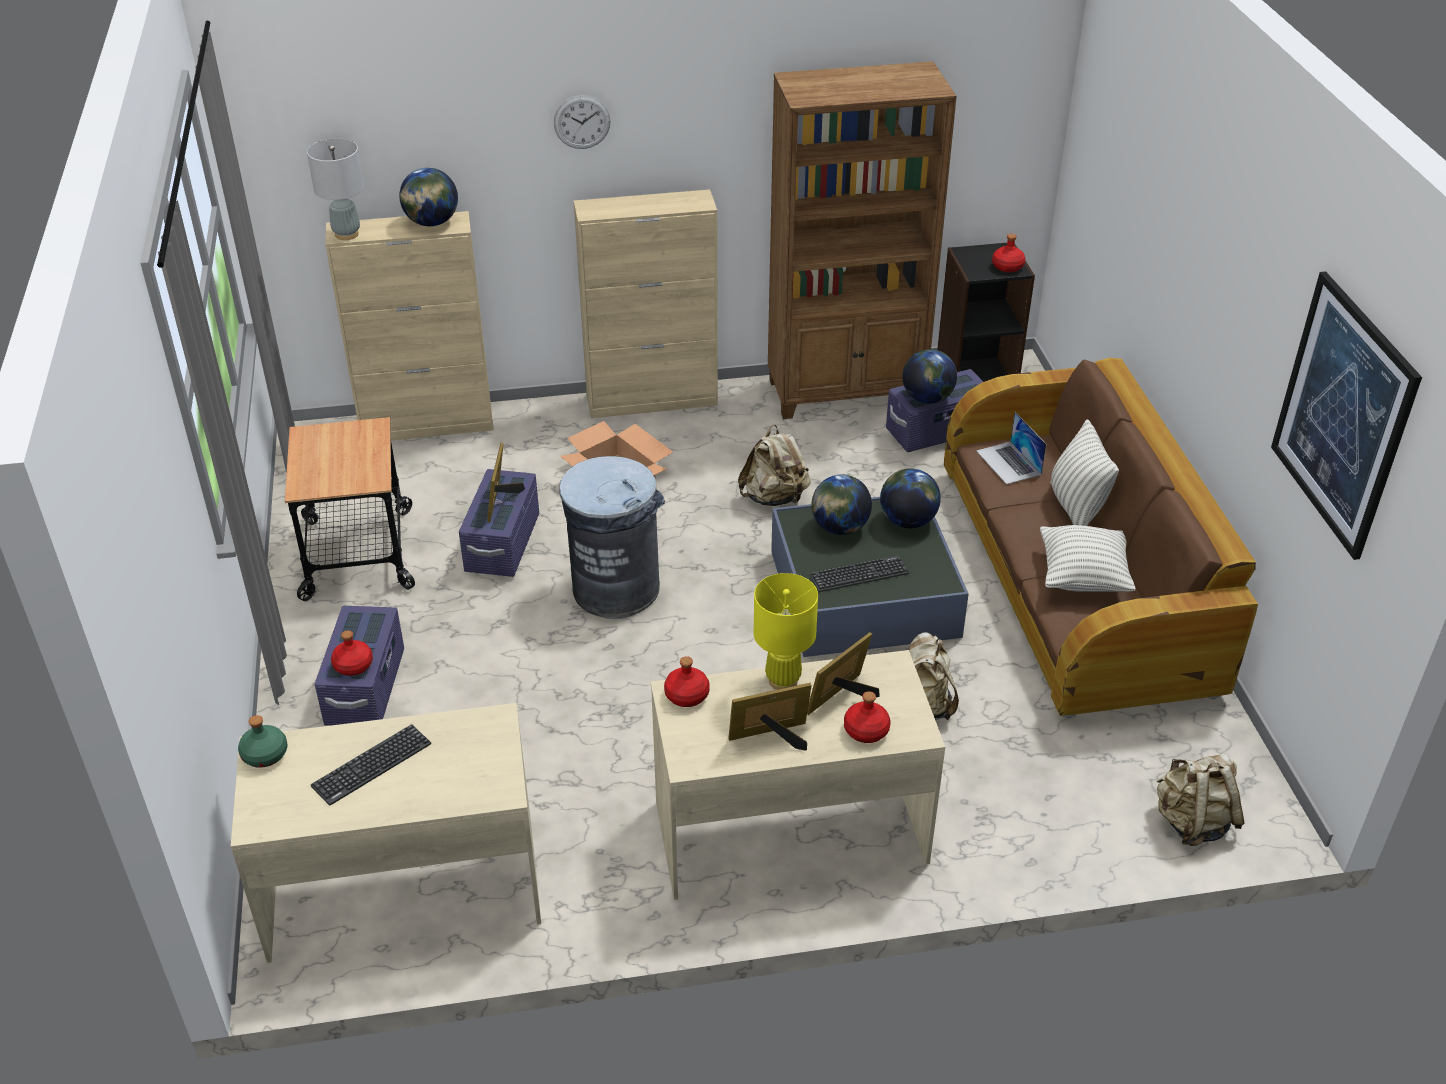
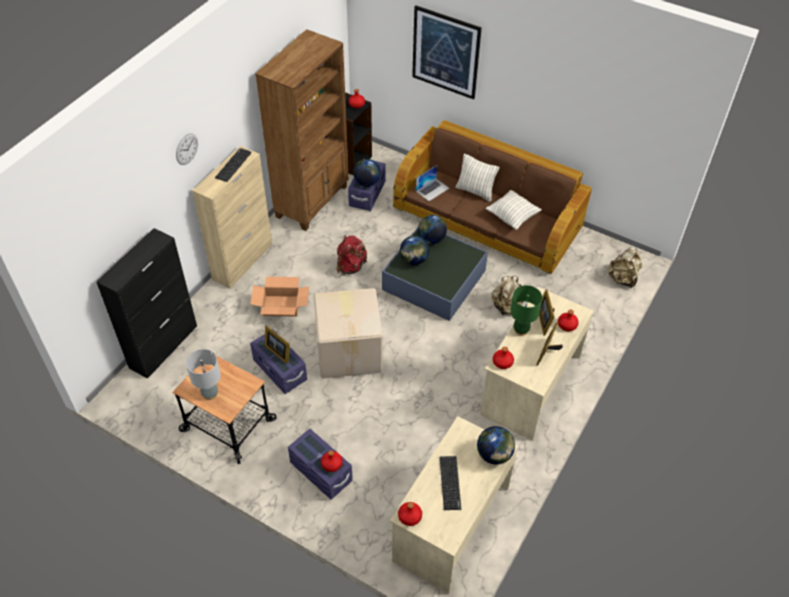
camera: 50 degrees left, 10 degrees up
(265, 755) = (410, 516): green bottle -> red bottle
(347, 234) = (118, 279): grey table lamp -> grey table lamp (210, 394)
(428, 425) = (164, 346): beige cabinet -> black cabinet
(432, 223) = (148, 245): globe -> globe (494, 455)
(616, 588) = (350, 351): grey trash can -> cardboard box
(774, 497) = (351, 267): beige backpack -> red backpack
(783, 680) = (521, 330): yellow table lamp -> green table lamp
(859, 574) = (445, 273): keyboard -> keyboard (233, 165)
(1009, 463) = (432, 189): laptop -> laptop turned 60 degrees counterclockwise
(1342, 415) = (625, 103): picture -> picture (445, 52)

